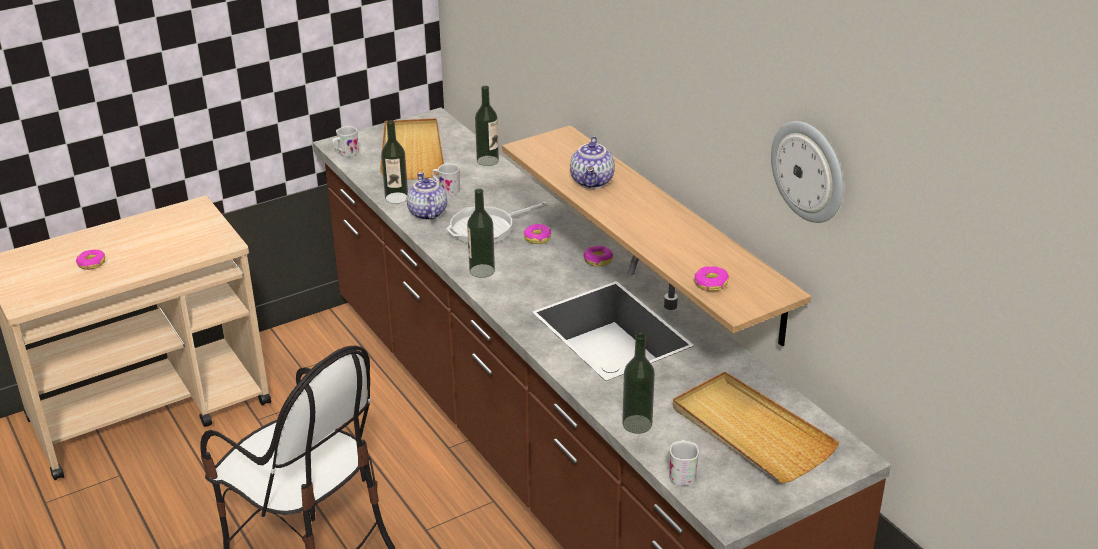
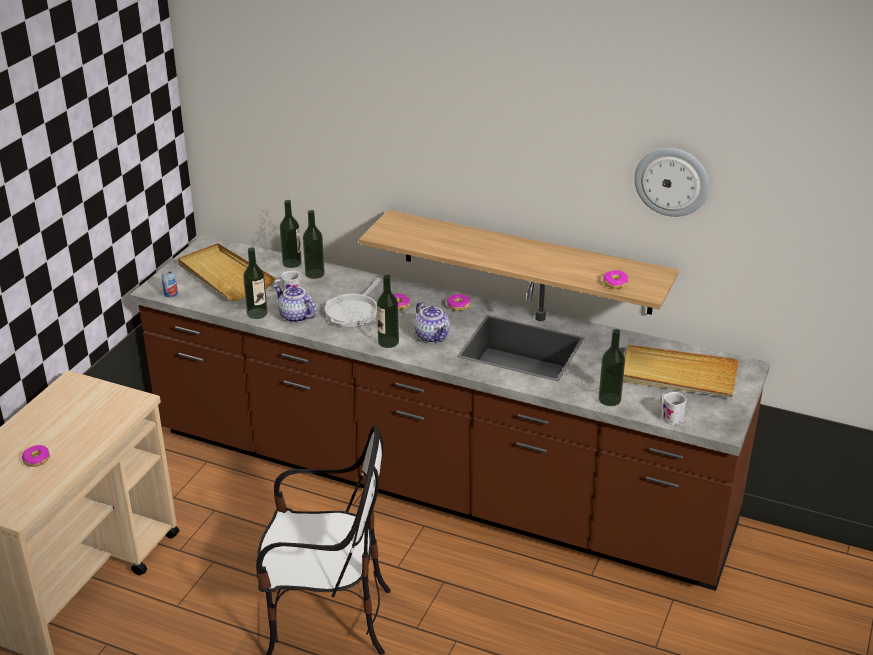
camera: 35 degrees left, 0 degrees up
(345, 153) = (171, 294): white mug -> can
(496, 178) = (314, 274): none -> bottle
(593, 182) = (457, 243): teapot -> teapot (433, 336)

